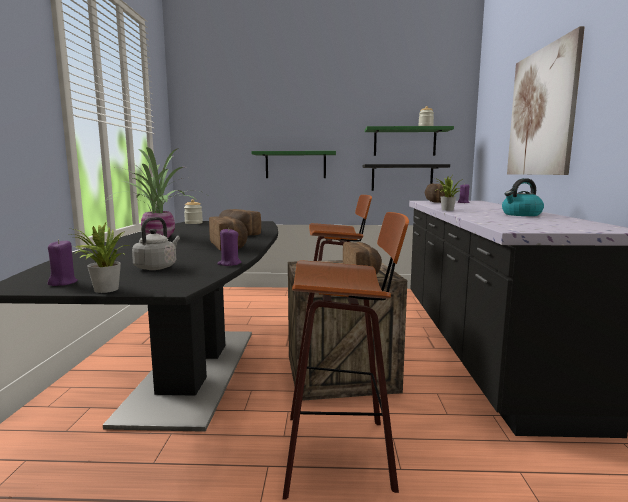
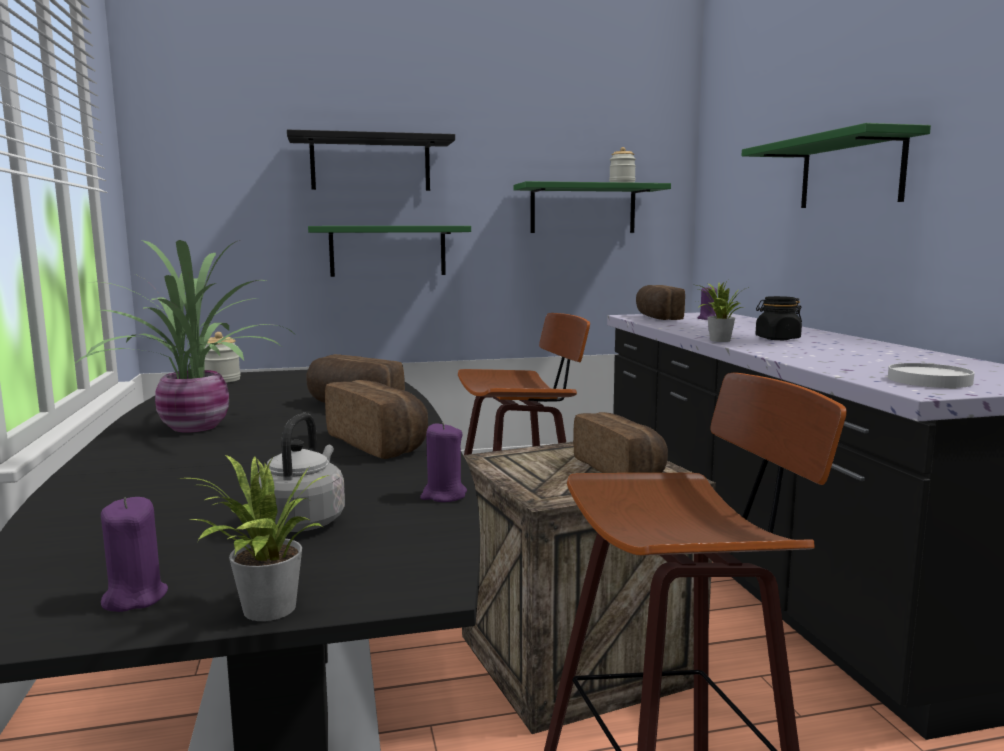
camera: 15 degrees left, 0 degrees up
(402, 177) = (580, 271): black shelf -> black shelf (370, 164)
(484, 210) = (777, 339): none -> black jar
(521, 214) = (854, 348): kettle -> none
(531, 226) = (929, 380): none -> white plate
(541, 112) = (851, 172): picture -> green shelf

